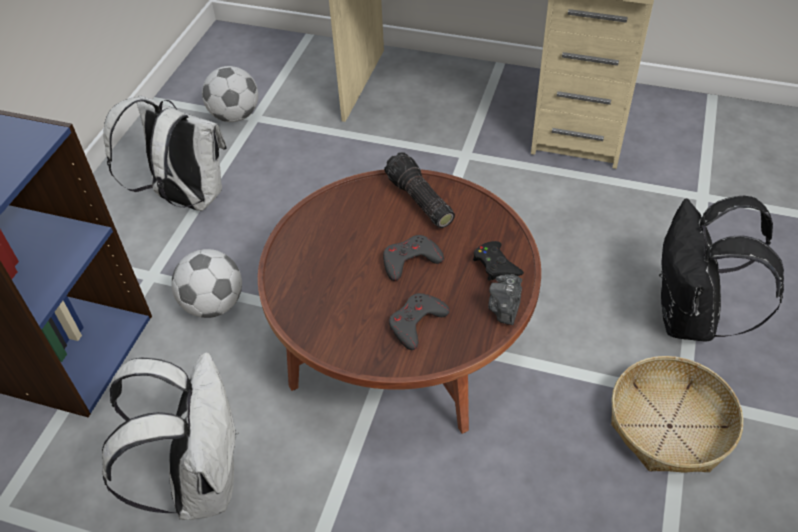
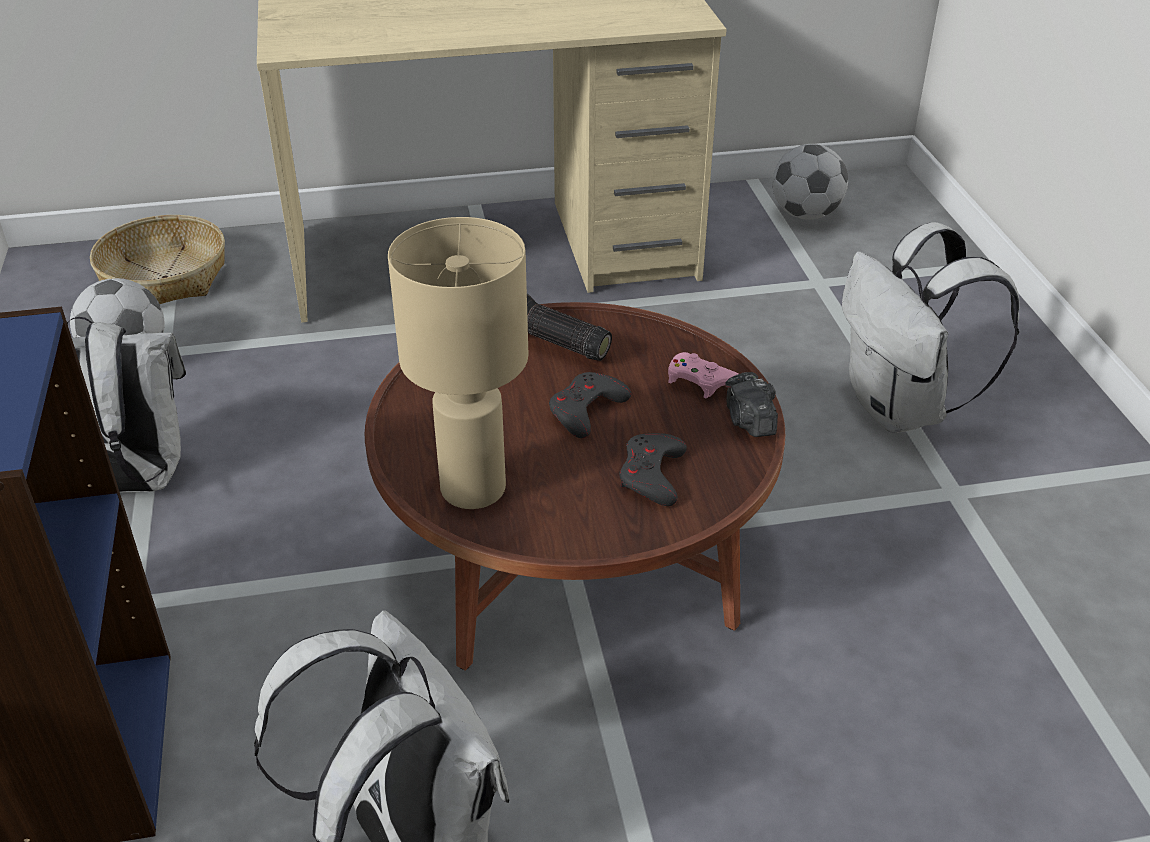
camera: 30 degrees left, 10 degrees down
(214, 305) = (264, 606): football -> football (806, 214)
(308, 291) = (474, 488): none -> beige table lamp
(496, 265) = (700, 380): black game controller -> pink game controller
(669, 426) = (963, 527): basket -> basket (165, 277)
(691, 319) = (901, 409): black backpack -> white backpack

